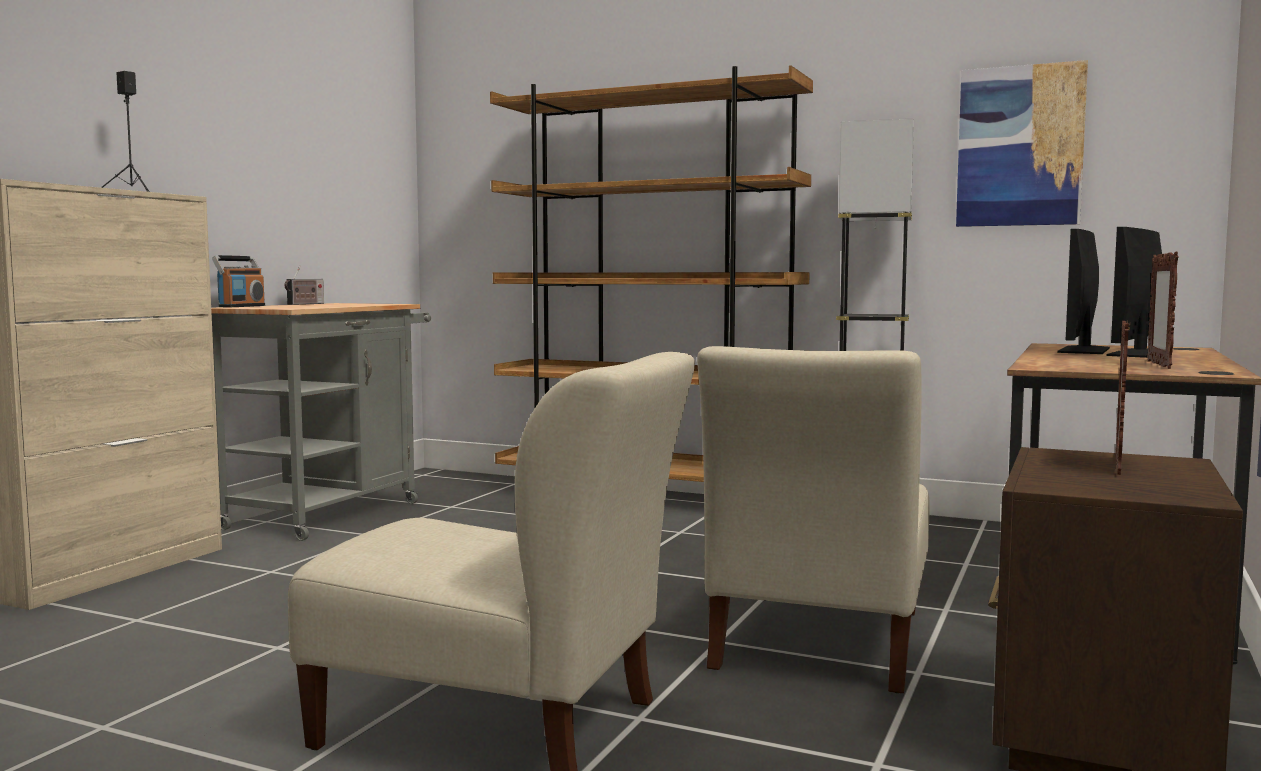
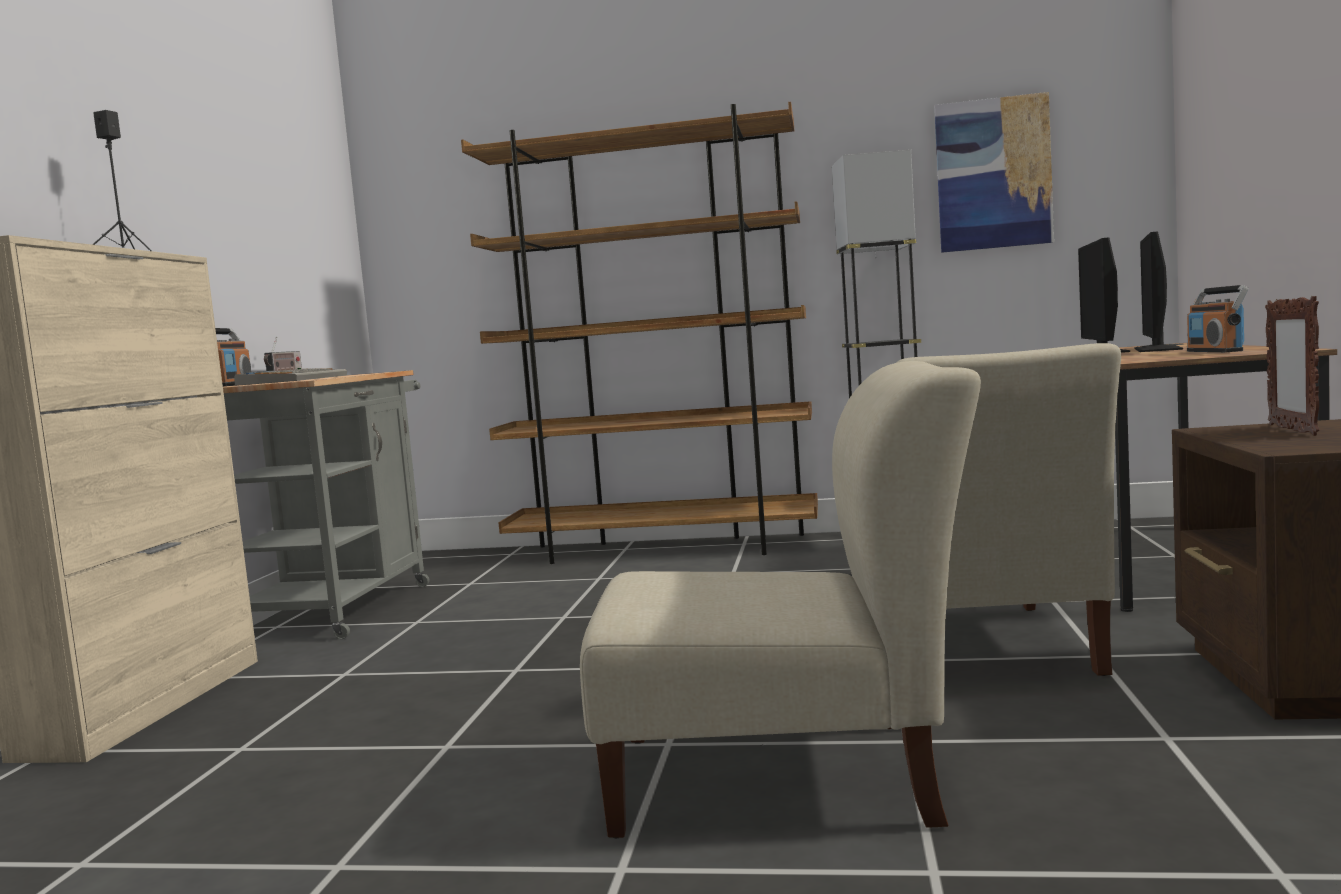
camera: 15 degrees left, 0 degrees up
(297, 306) = (294, 380): none -> keyboard
(1159, 365) = (1215, 351): picture frame -> radio

